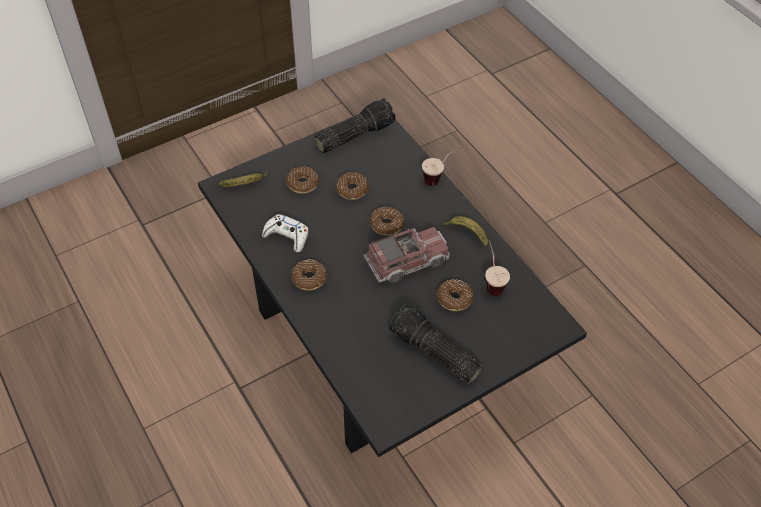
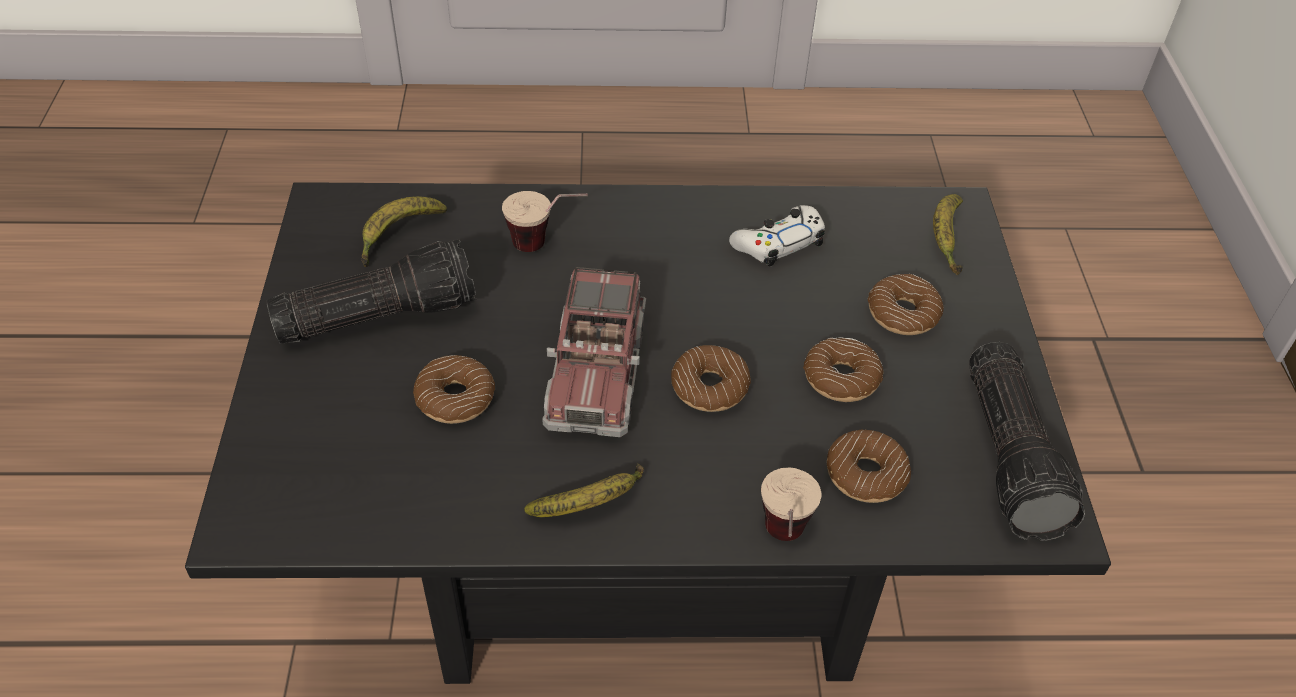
camera: 120 degrees right, 5 degrees down
(309, 278) = (663, 234): donut -> donut (865, 474)
(382, 378) = (398, 236): none -> banana
(491, 281) = (440, 477): cup -> cup (547, 246)

